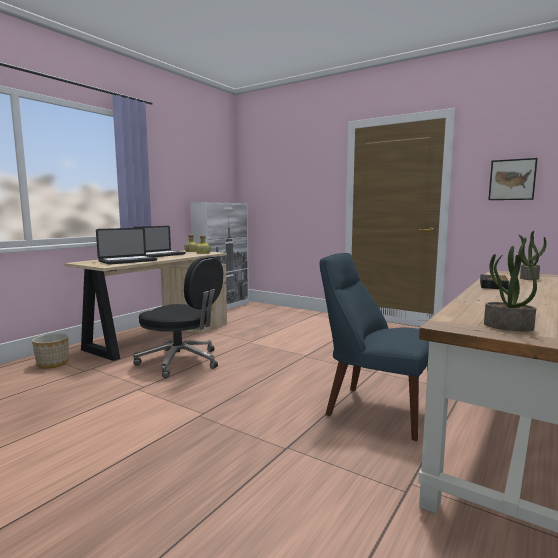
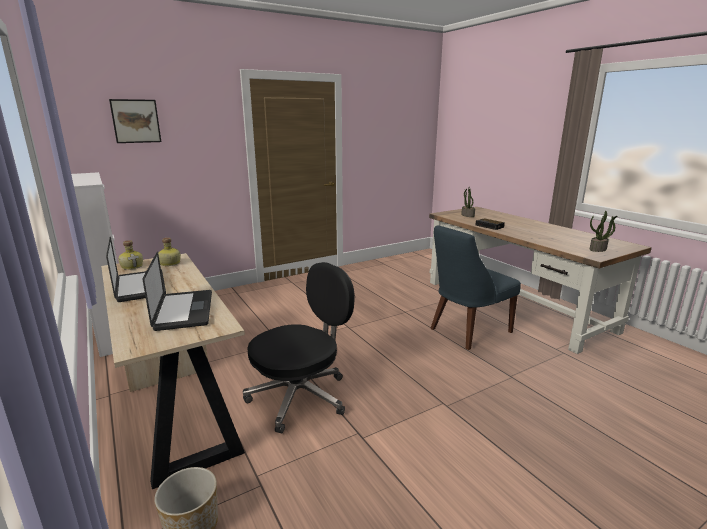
camera: 65 degrees left, 10 degrees up
(512, 179) = (380, 139): picture -> picture (136, 121)

